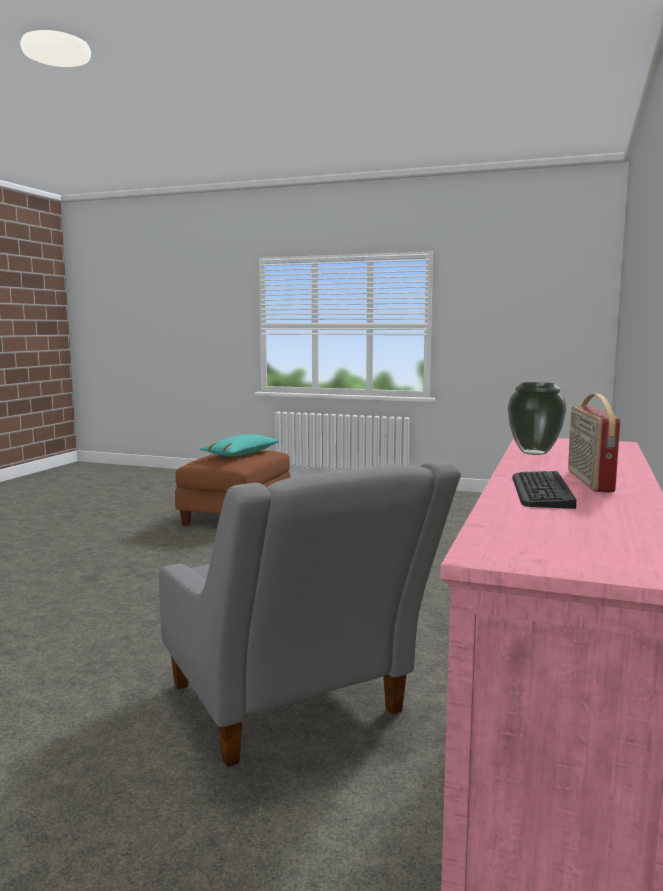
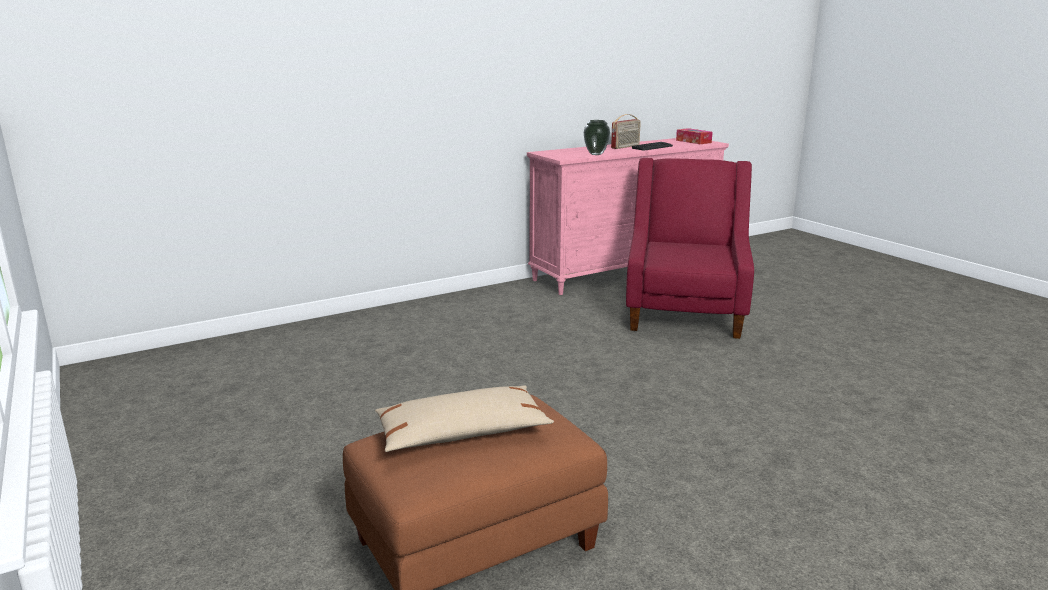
camera: 140 degrees left, 10 degrees up
(241, 454) = (462, 433): turquoise pillow -> beige pillow
(293, 709) = (684, 313): grey armchair -> red armchair
(562, 547) = (693, 141): none -> tissue box

